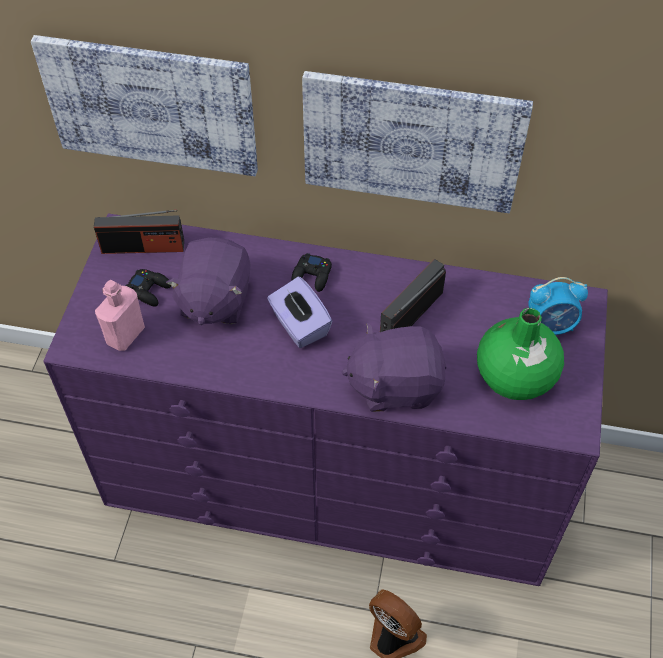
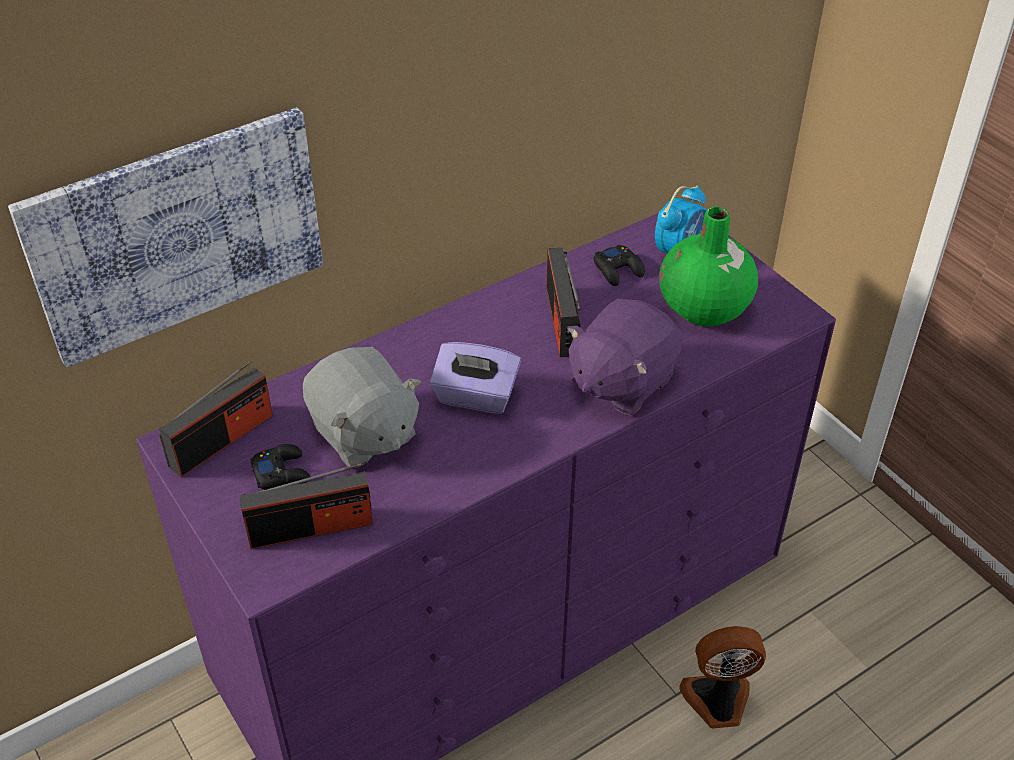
camera: 45 degrees left, 10 degrees down
(125, 335) = (311, 528): pink bottle -> radio
(214, 300) = (363, 433): purple plush toy -> grey plush toy
(312, 276) = (432, 350): black game controller -> black game controller (618, 270)
(412, 141) = (482, 122): picture -> none

